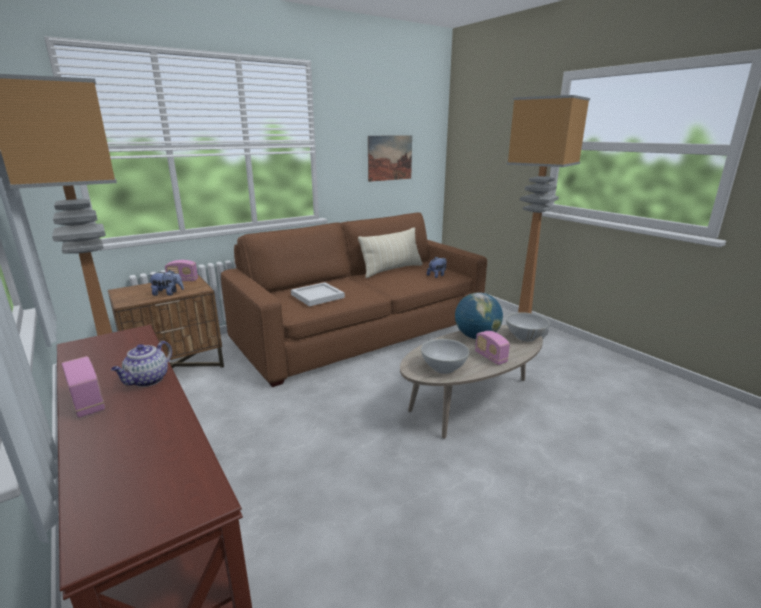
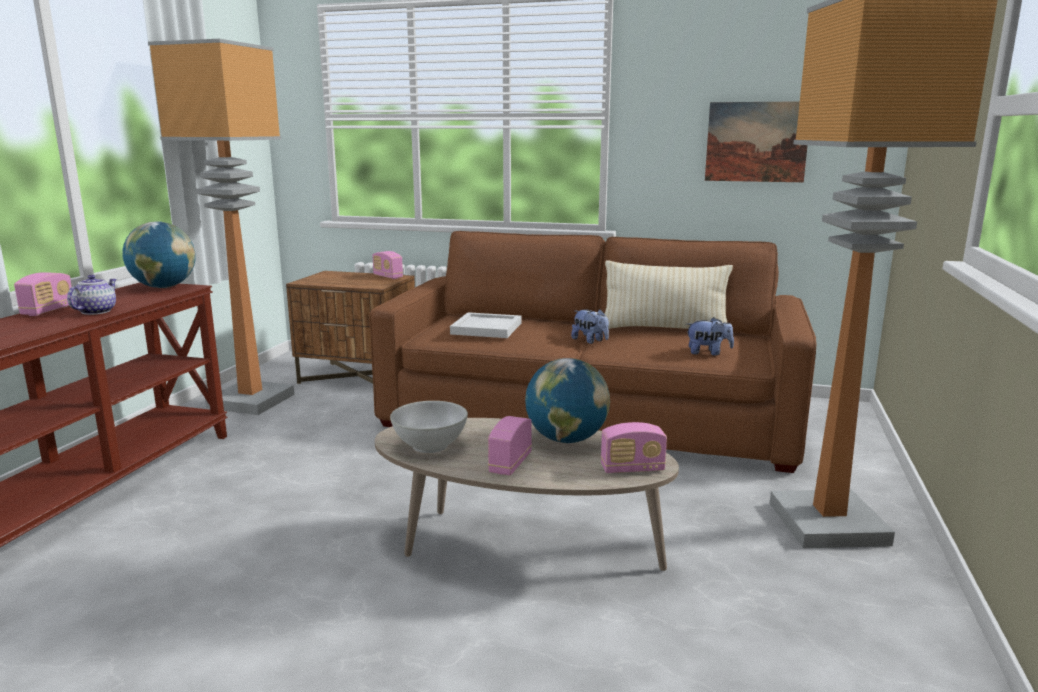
camera: 50 degrees right, 5 degrees down
(111, 340) = (164, 287): none -> globe
(147, 380) = (96, 311): teapot -> teapot turned 120 degrees clockwise
(168, 293) = (346, 283): plush toy -> plush toy (590, 341)
(525, 337) = (632, 469): white bowl -> radio

